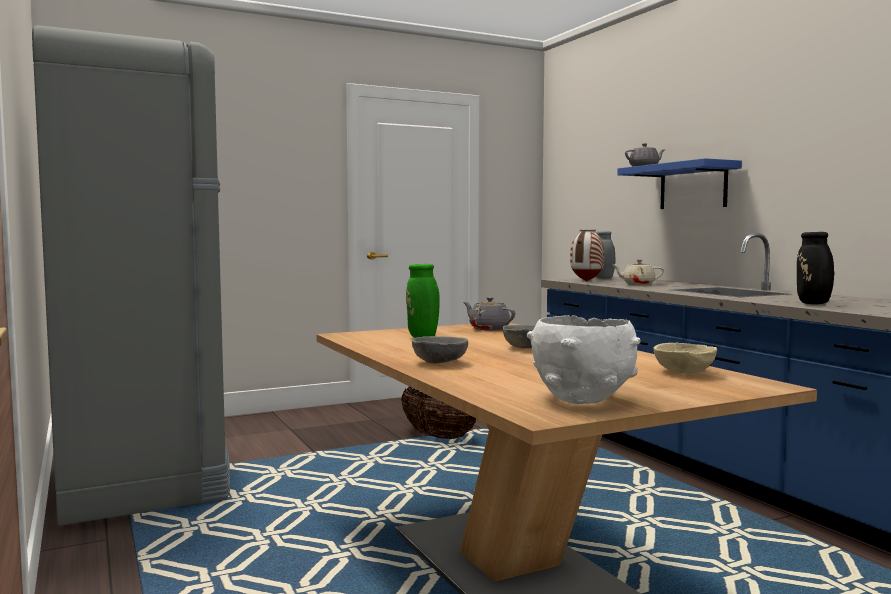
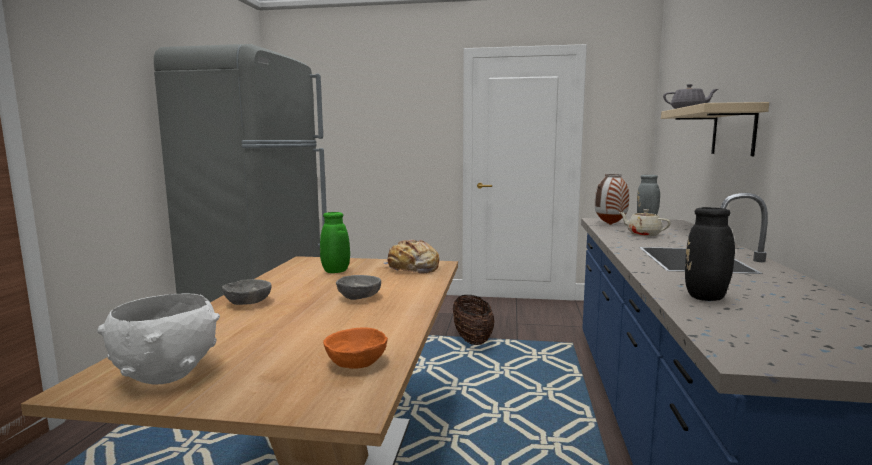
camera: 35 degrees right, 5 degrees up
(488, 329) = (412, 268): grey teapot -> bread
(684, 372) = (356, 363): beige bowl -> orange bowl
(693, 186) = (733, 131): blue shelf -> beige shelf

